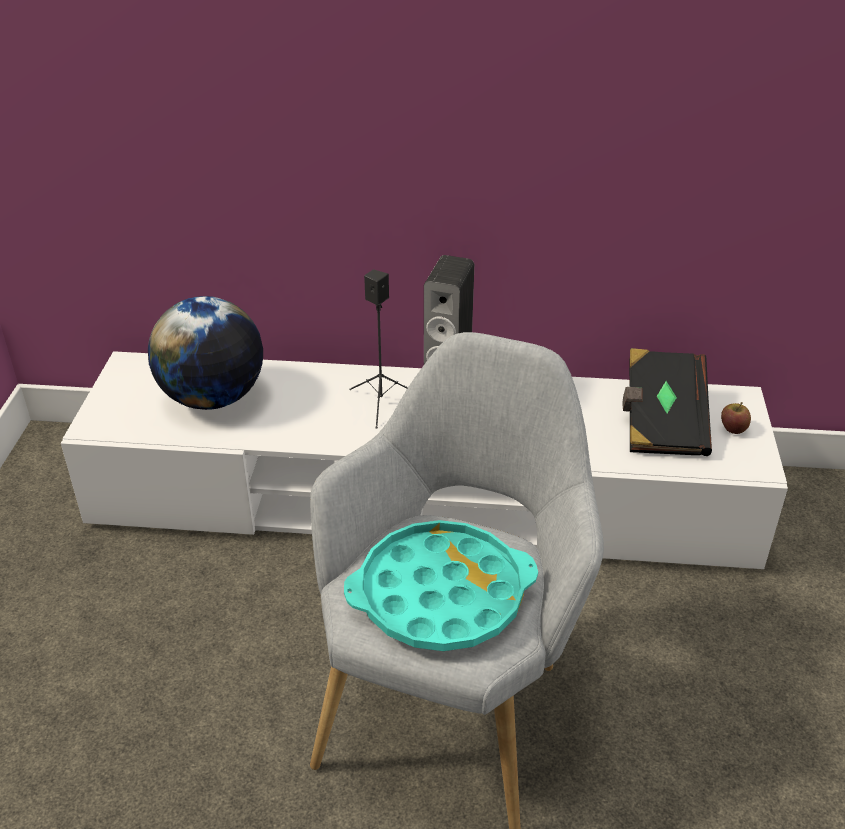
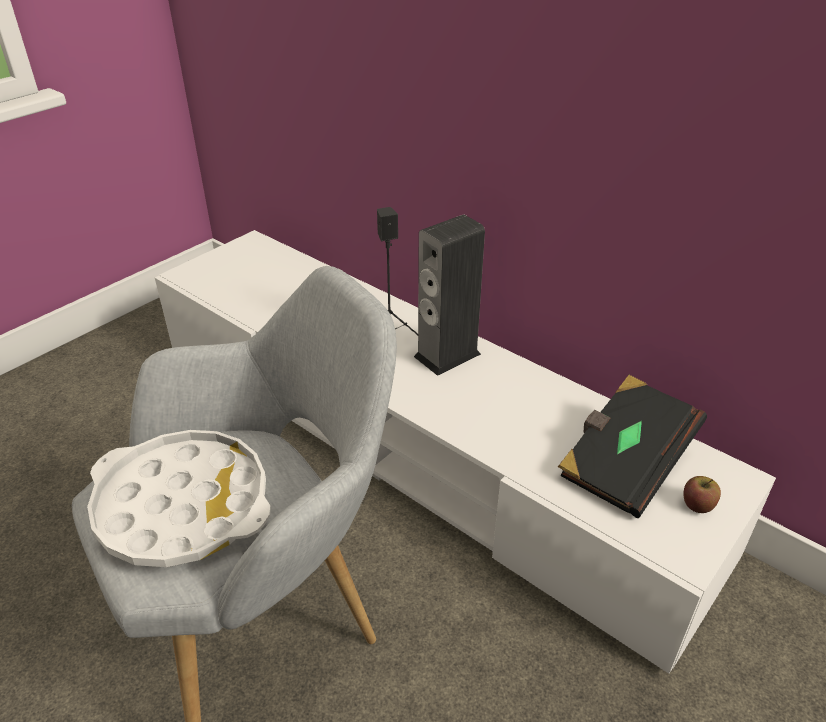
camera: 35 degrees right, 0 degrees up
(213, 398) = (277, 286): globe -> none
(441, 595) = (183, 506): turquoise tray -> white tray

